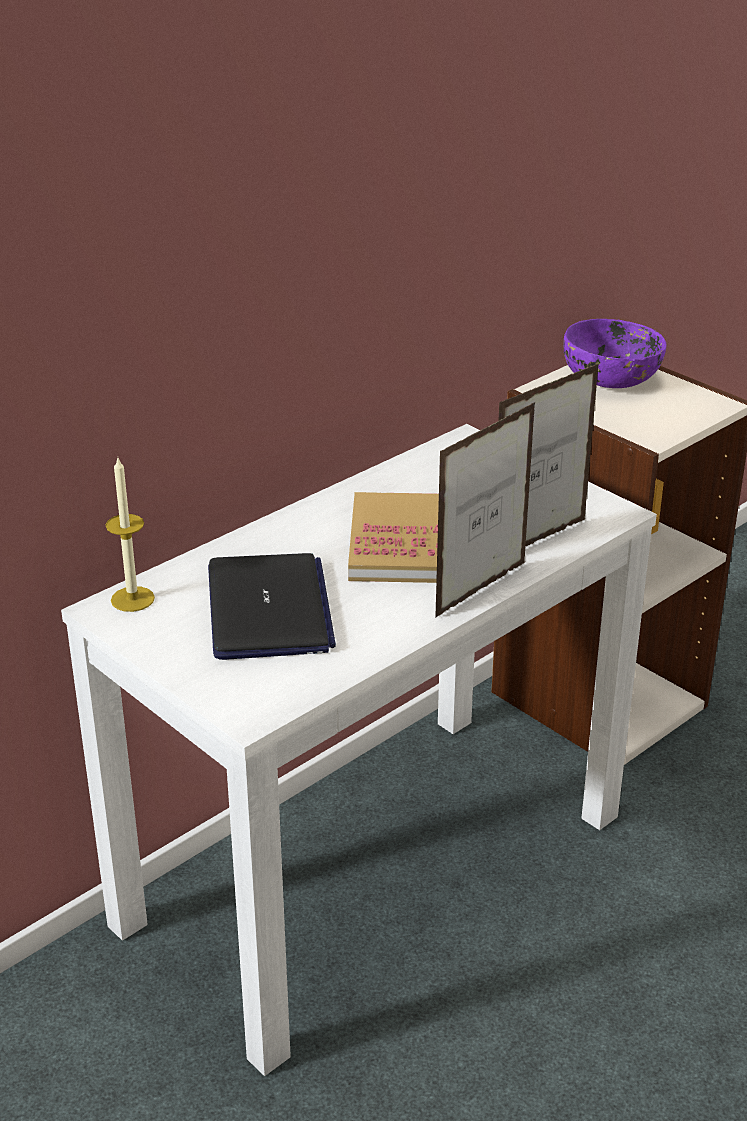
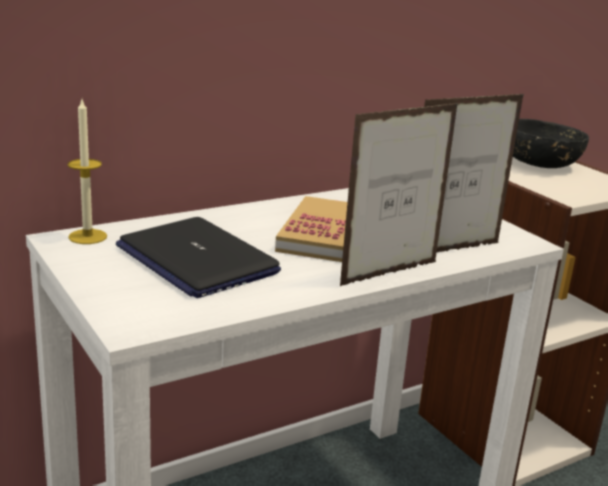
camera: 10 degrees right, 10 degrees down
(269, 610) = (196, 259): laptop -> laptop turned 135 degrees clockwise
(612, 378) = (541, 163): purple bowl -> black bowl

